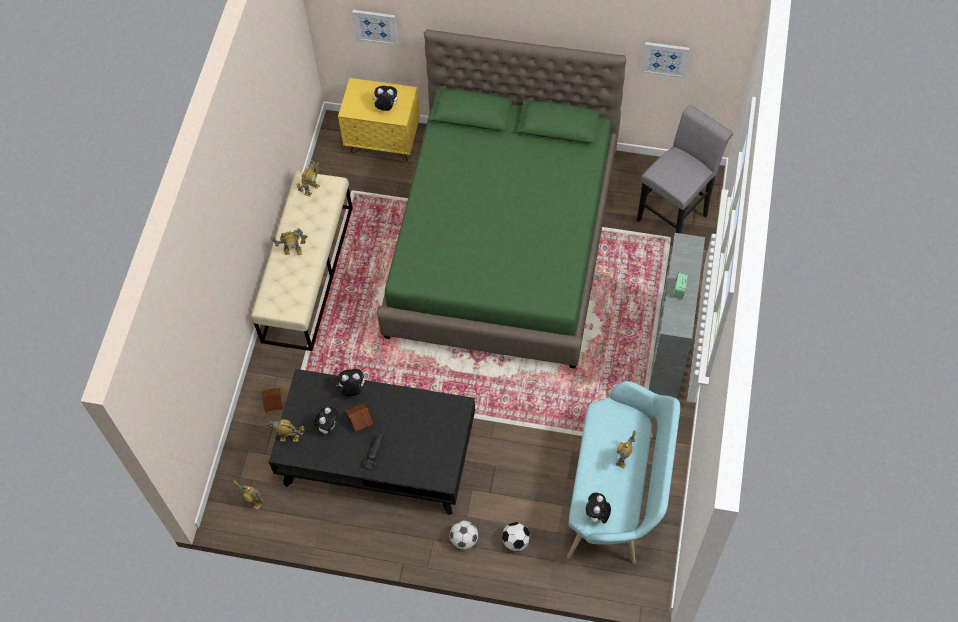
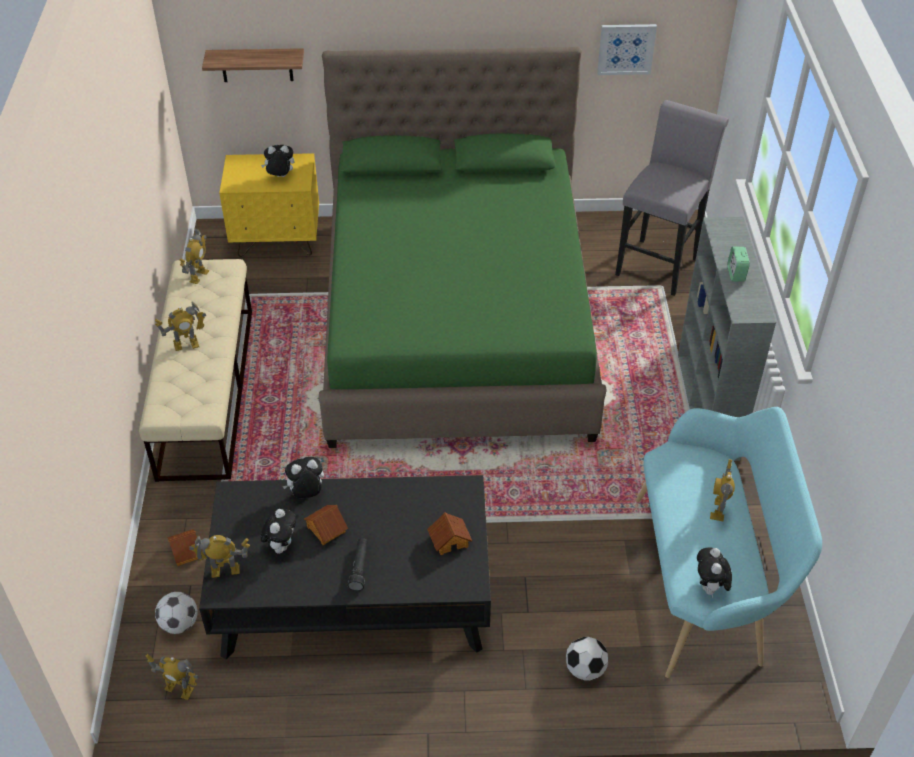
camera: 15 degrees left, 15 degrees down
(375, 26) = (256, 65): picture -> shelf
(438, 443) = (449, 540): none -> toy house
(464, 539) = (509, 681): football -> football (179, 624)

